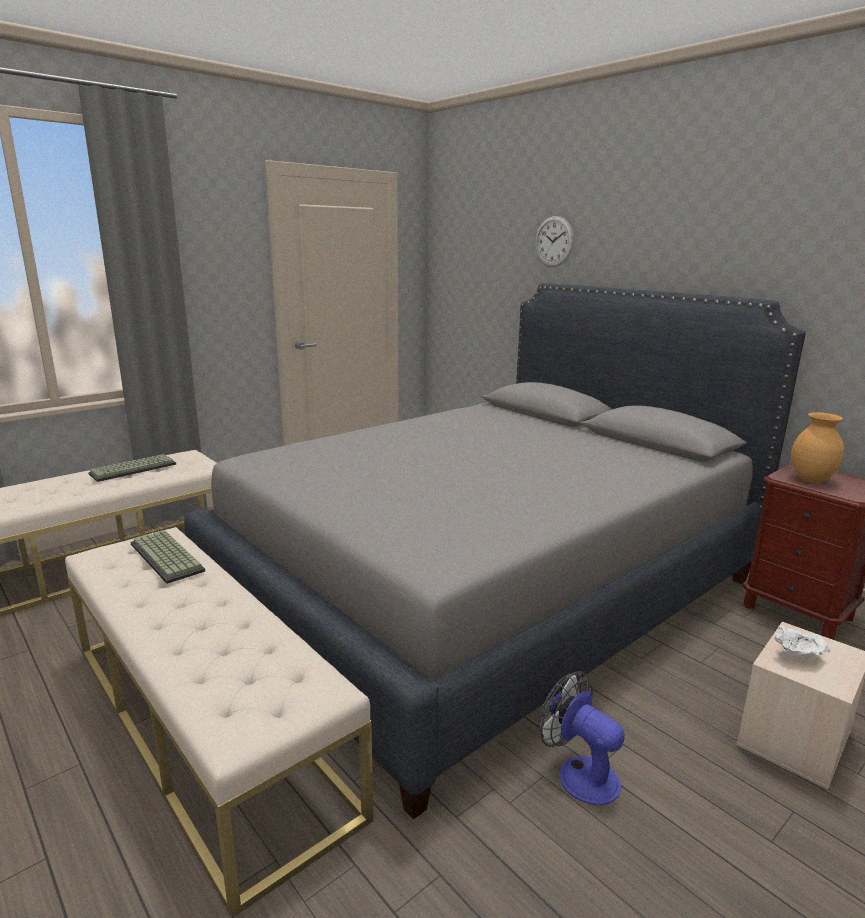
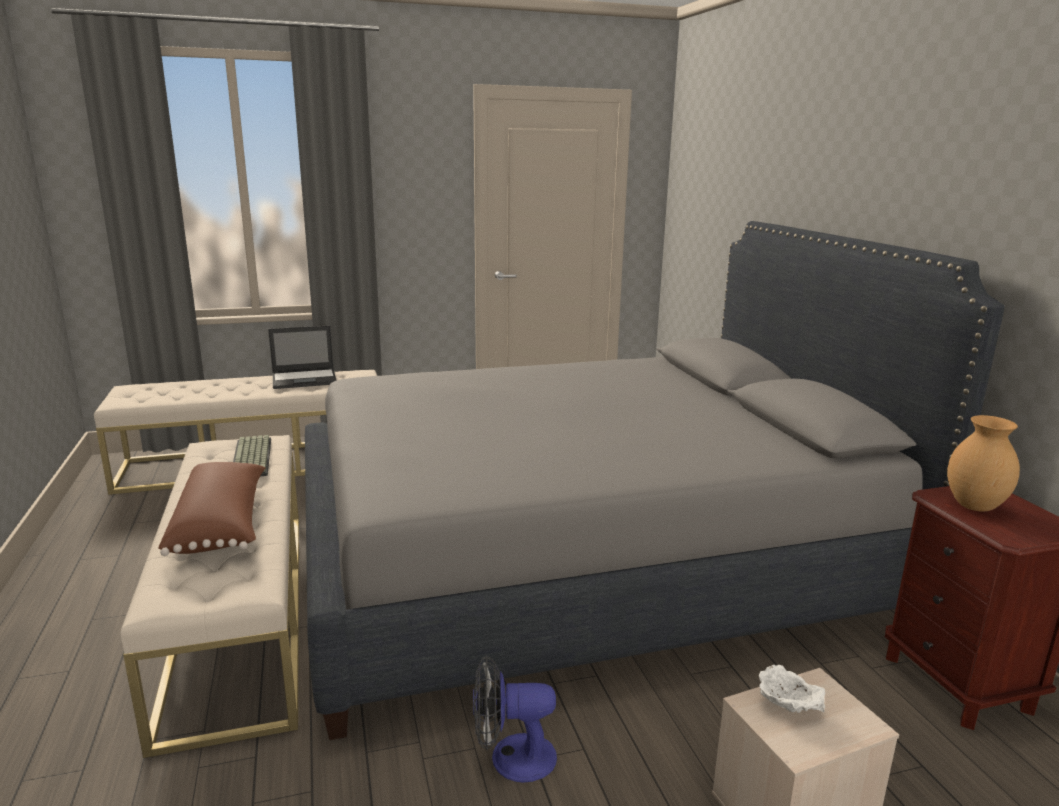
camera: 25 degrees right, 0 degrees up
(134, 468) = (305, 379): keyboard -> laptop
(212, 633) = (222, 525): none -> brown pillow
(554, 241) = (772, 171): wall clock -> none
(579, 773) = (511, 758): fan -> fan turned 75 degrees counterclockwise

